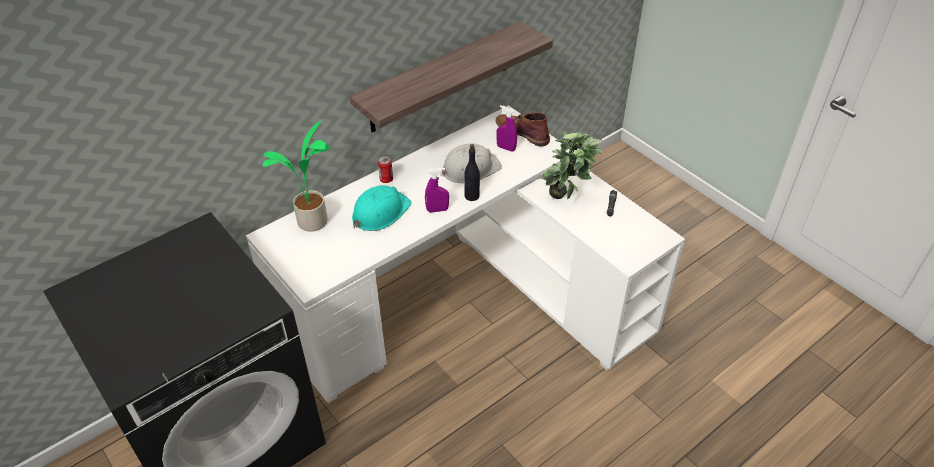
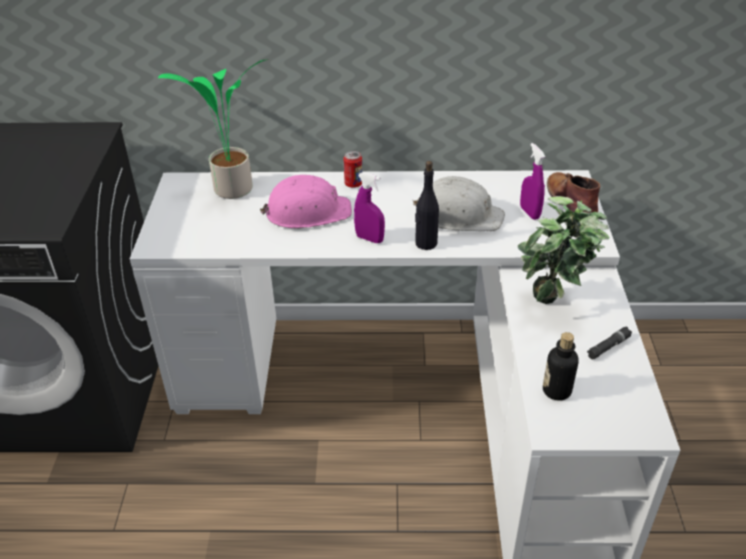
camera: 40 degrees right, 5 degrees down
(380, 212) = (307, 212): turquoise hard hat -> pink hard hat
(440, 78) = (478, 82): shelf -> none
(611, 241) = (556, 390): none -> bottle

